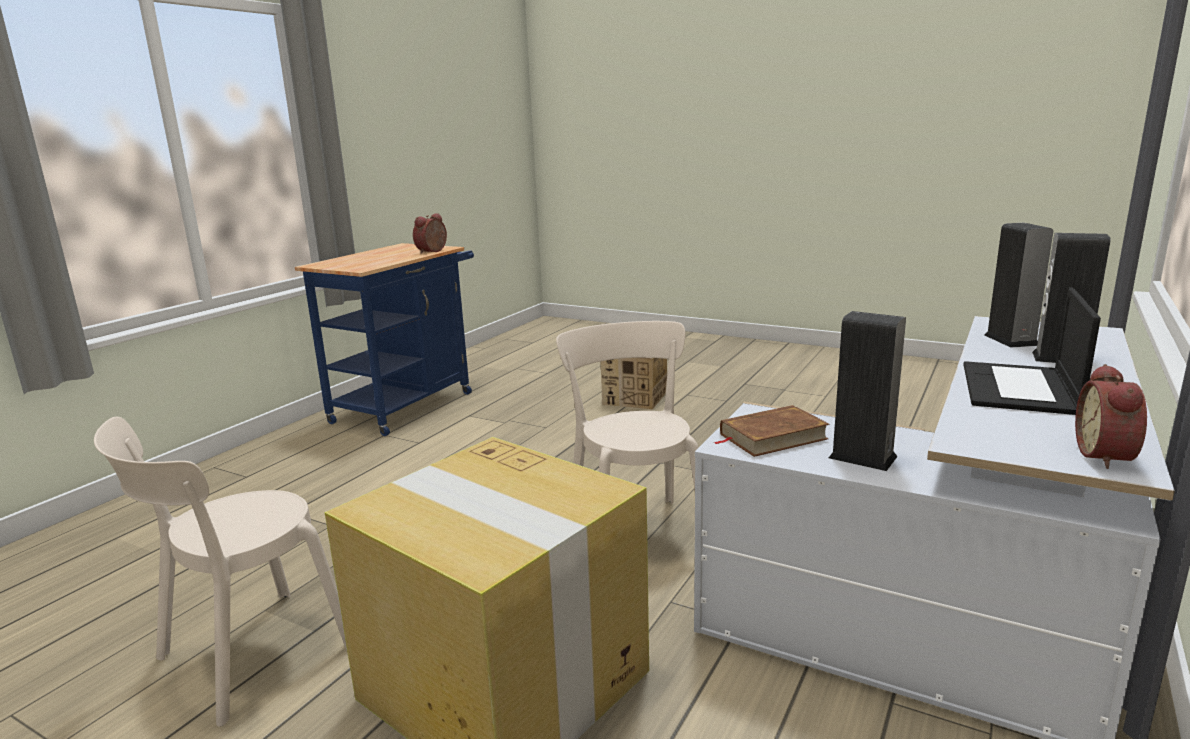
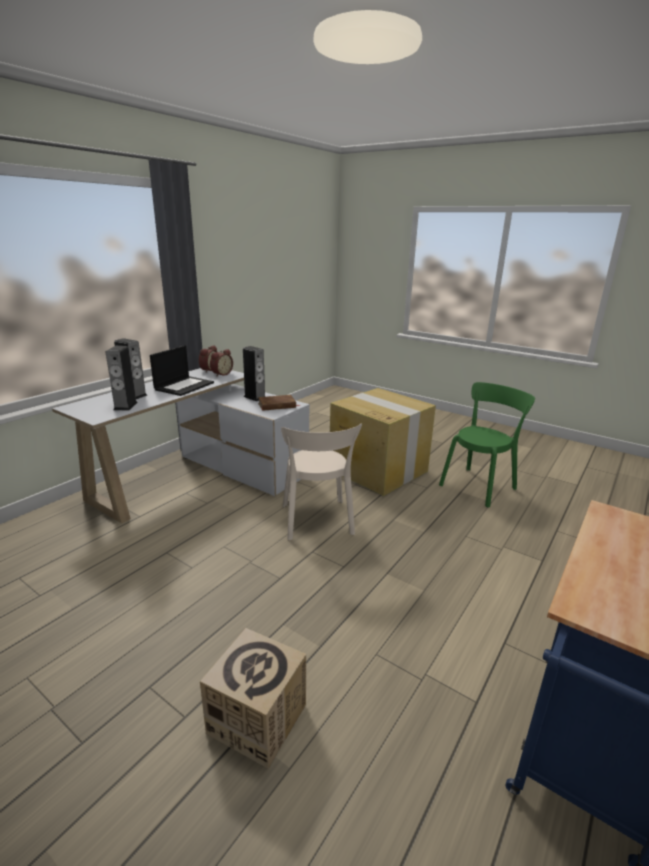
camera: 175 degrees left, 5 degrees up
(247, 657) = (479, 485): beige chair -> green chair
(433, 251) = (581, 582): alarm clock -> alarm clock (221, 374)

